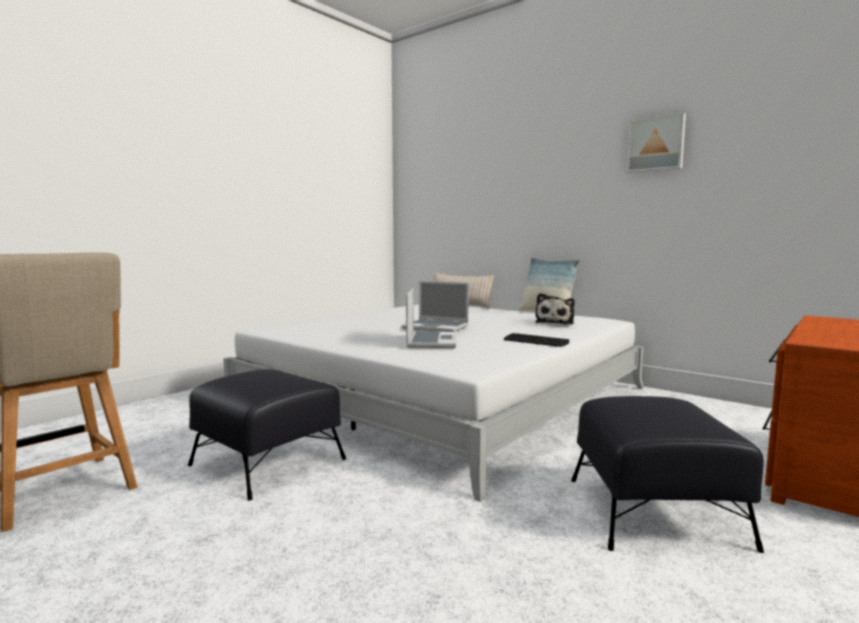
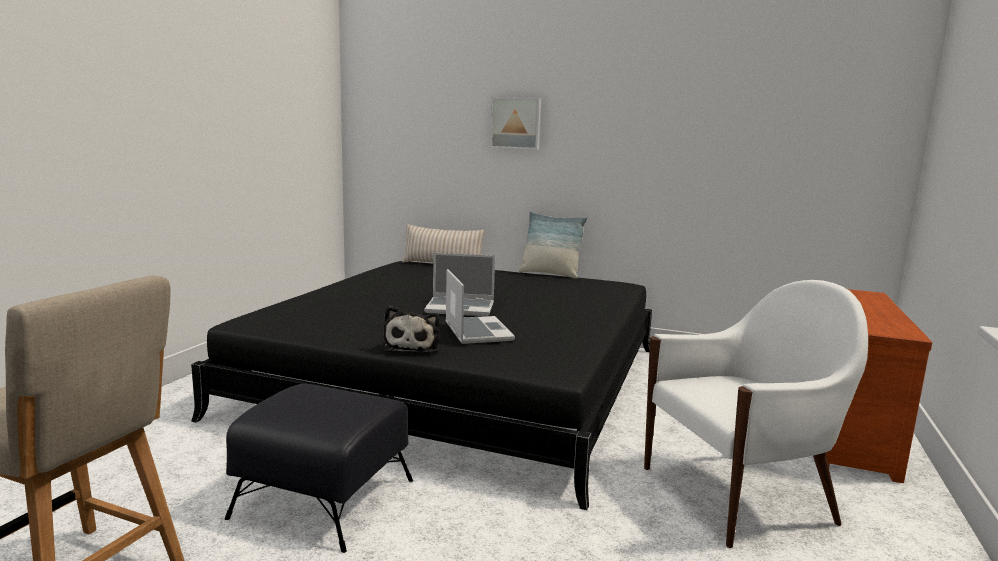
camera: 20 degrees left, 5 degrees up
(443, 395) = (458, 380): white bed -> black bed
(535, 341) = (581, 322): keyboard -> none
(555, 322) = (577, 292): plush toy -> plush toy (413, 346)
(654, 512) = (739, 494): black ottoman -> white armchair
(656, 144) = (670, 99): picture -> picture (516, 123)

